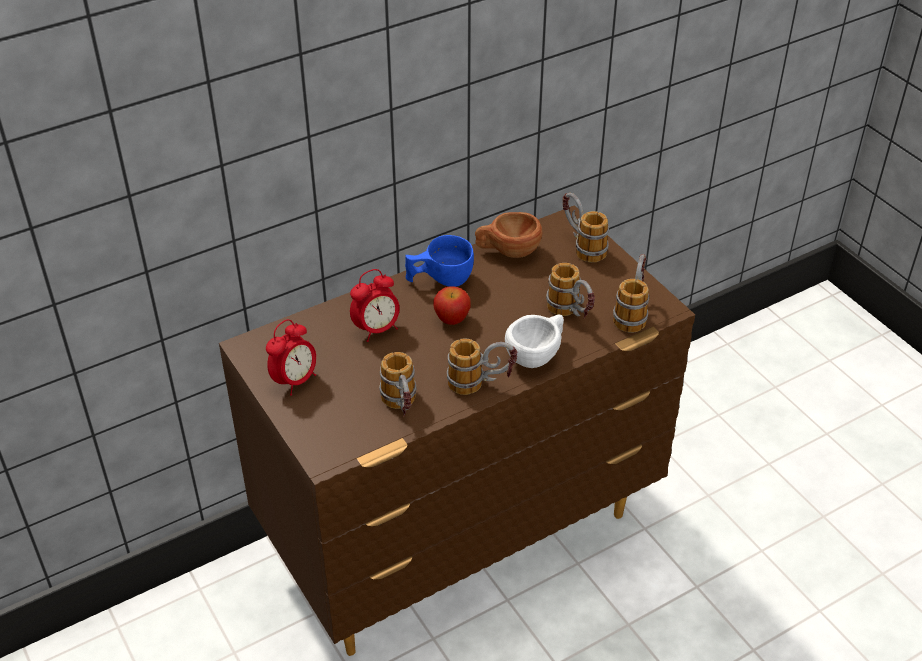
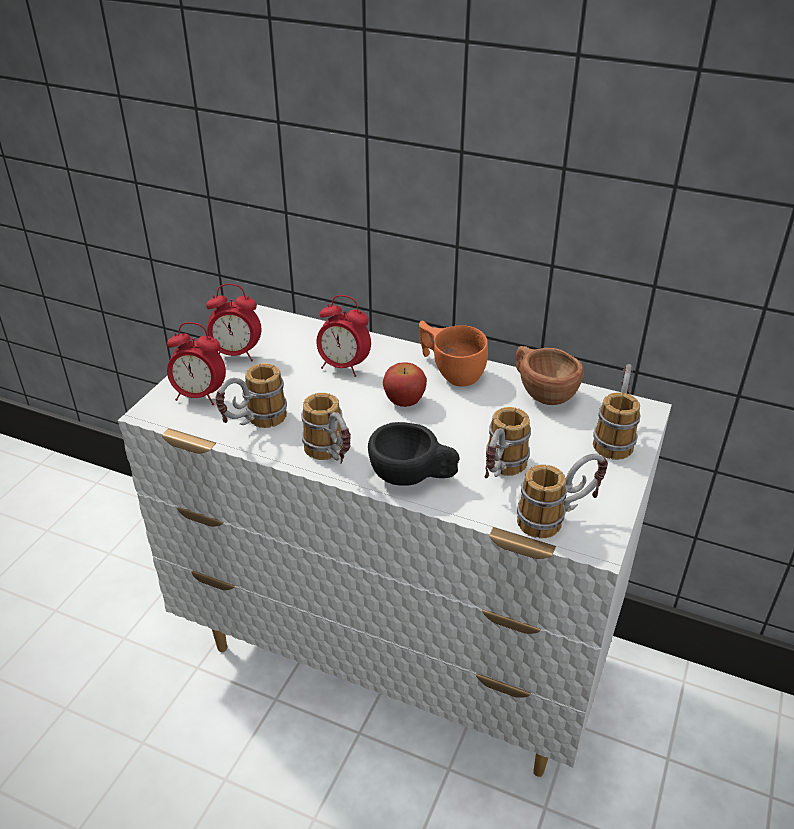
camera: 55 degrees right, 5 degrees down
(332, 424) = (199, 396): none -> alarm clock
(439, 279) = (450, 371): blue cup -> orange cup
(463, 538) = (400, 658): brown dresser -> white dresser
(537, 354) = (413, 477): white cup -> black cup

